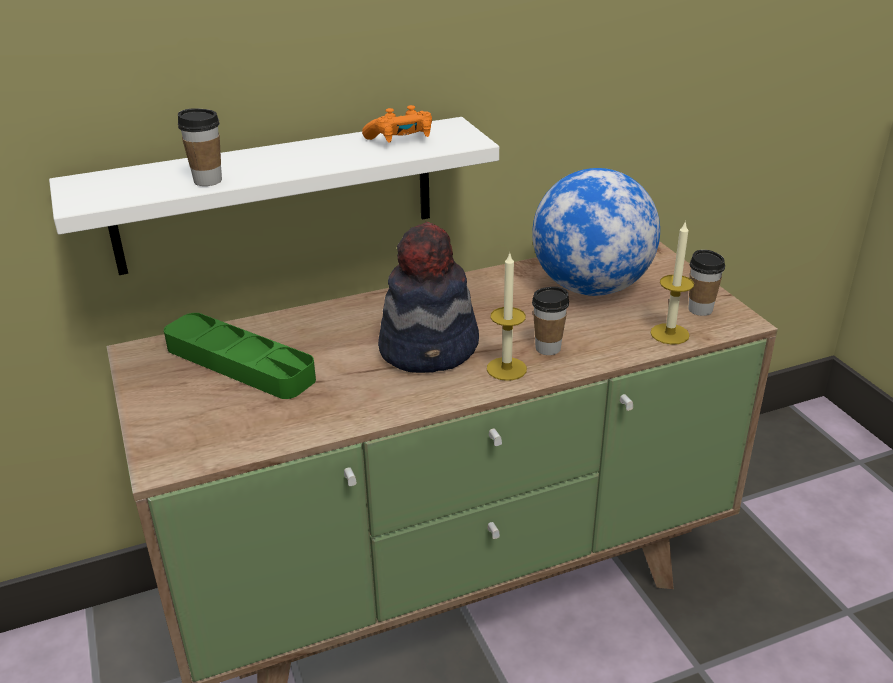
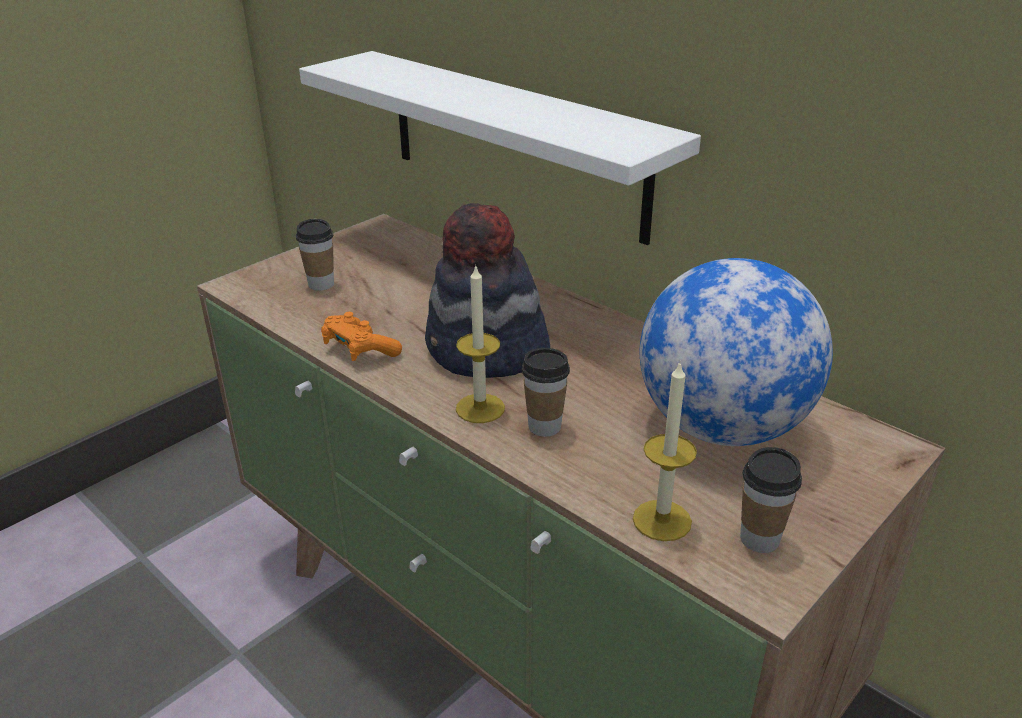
camera: 65 degrees right, 0 degrees up
(208, 180) = (405, 86): cup -> cup (321, 284)
(239, 363) = (393, 269): green tray -> none
(401, 140) = (586, 124): orange game controller -> orange game controller (359, 350)

